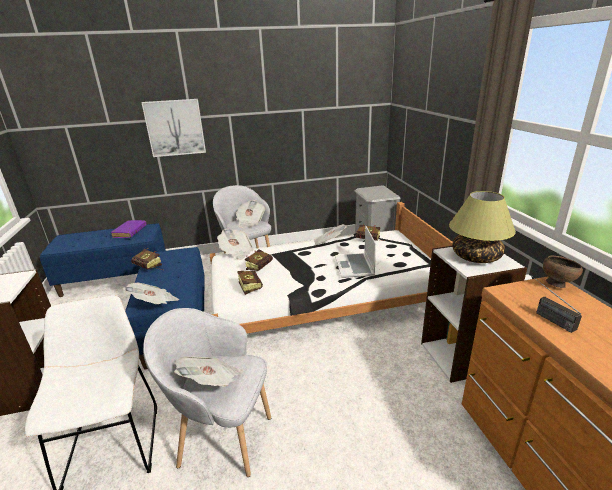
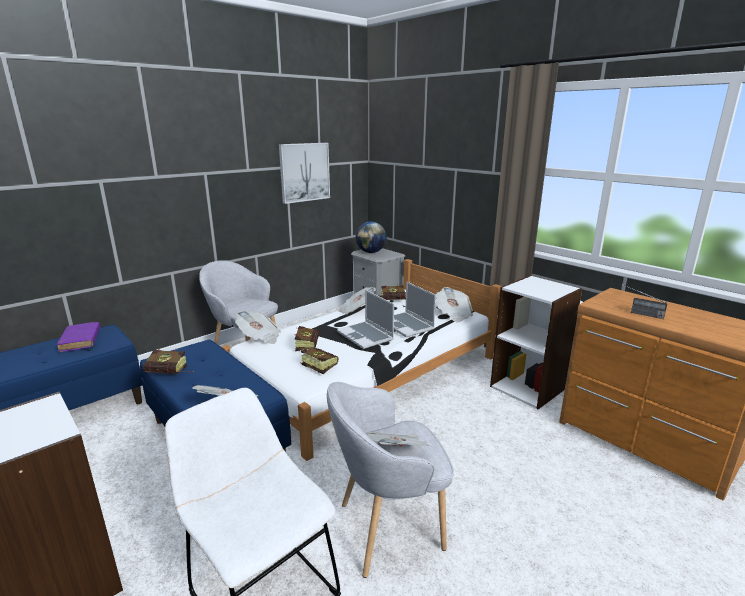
camera: 30 degrees left, 5 degrees down
(175, 128) = (136, 190): picture -> picture (304, 172)
(250, 222) = (248, 303): newspaper -> newspaper (453, 314)
(311, 269) = (366, 336): none -> laptop
(371, 191) = (371, 252): none -> globe
(476, 257) = (540, 287): table lamp -> none
(556, 284) = (618, 293): brown bowl -> none

